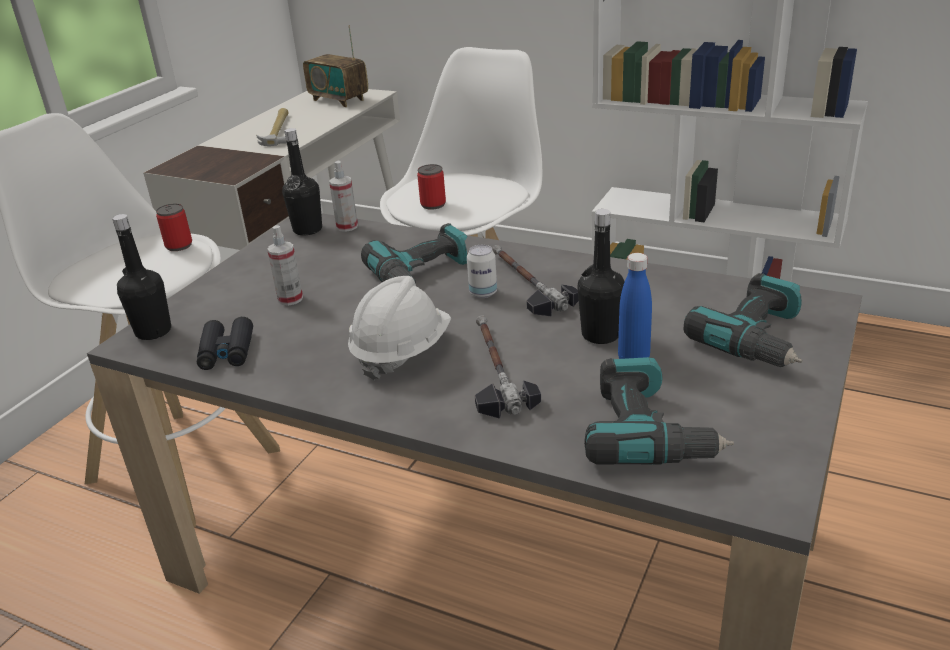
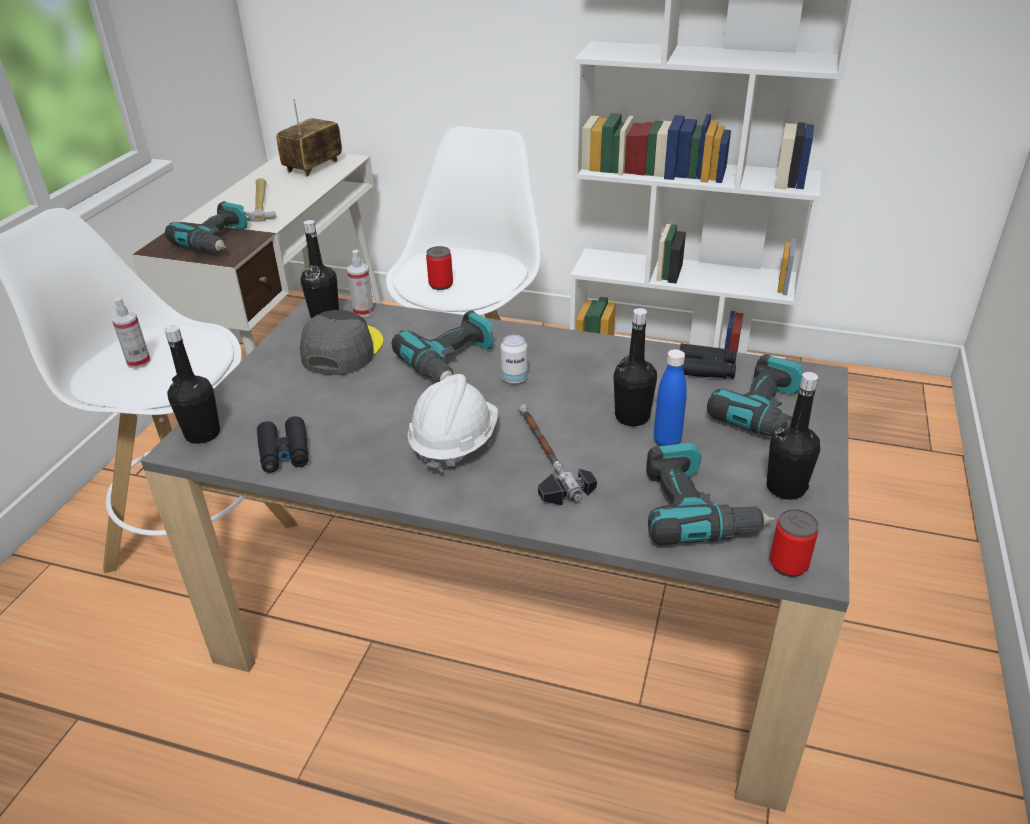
camera: 10 degrees left, 5 degrees up
(179, 246) = (196, 337): can -> can (788, 564)
(227, 162) = (218, 241): none -> power drill
(290, 299) = (330, 392): spray bottle -> spray bottle (139, 362)
(314, 261) = (342, 350): none -> grey cap
(339, 100) = (313, 167): radio -> radio turned 90 degrees clockwise
(526, 284) = (552, 368): hammer -> none
(696, 291) = (706, 369): none -> black binoculars
(760, 415) = (785, 488): none -> black bottle

